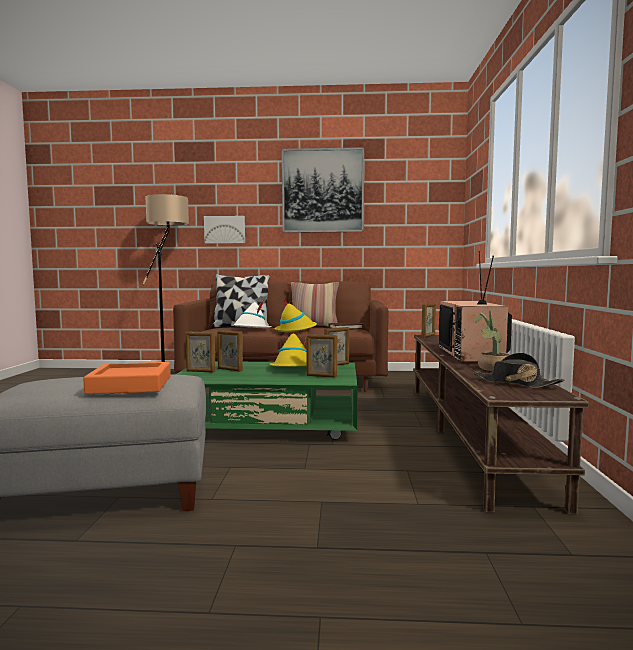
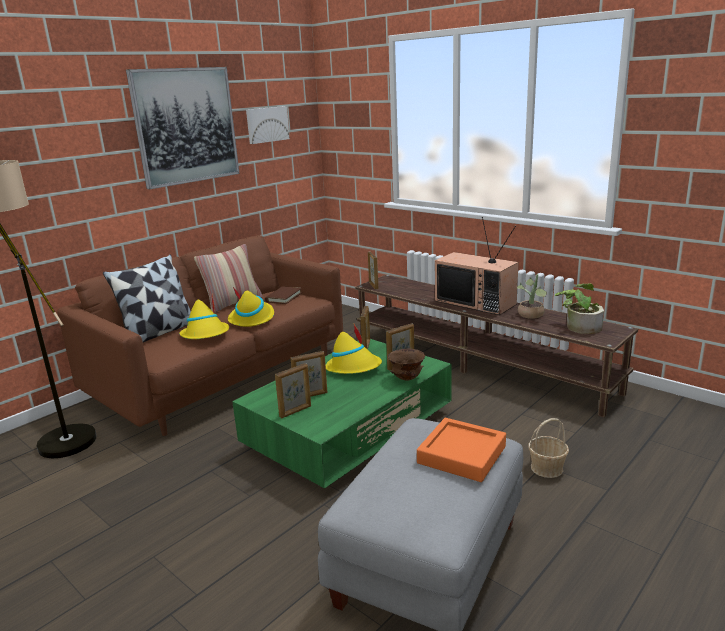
camera: 50 degrees left, 15 degrees up
(225, 229) = (64, 198): picture -> picture (267, 124)
(251, 329) = (206, 335): white hat -> yellow hat
(300, 381) = (406, 378): none -> brown bowl
(317, 504) = (547, 468): none -> basket
(515, 383) = (579, 326): black hat -> potted plant

